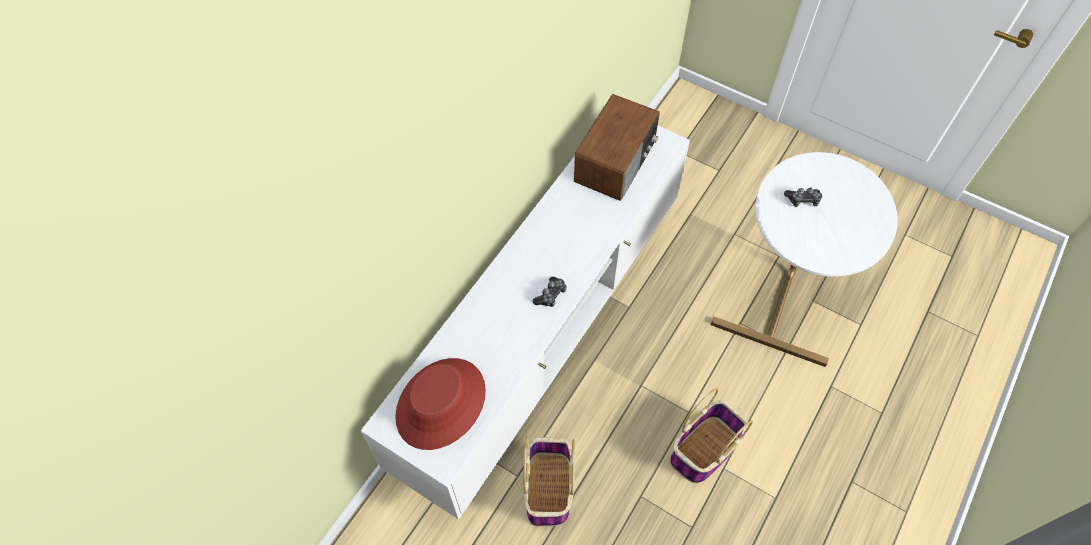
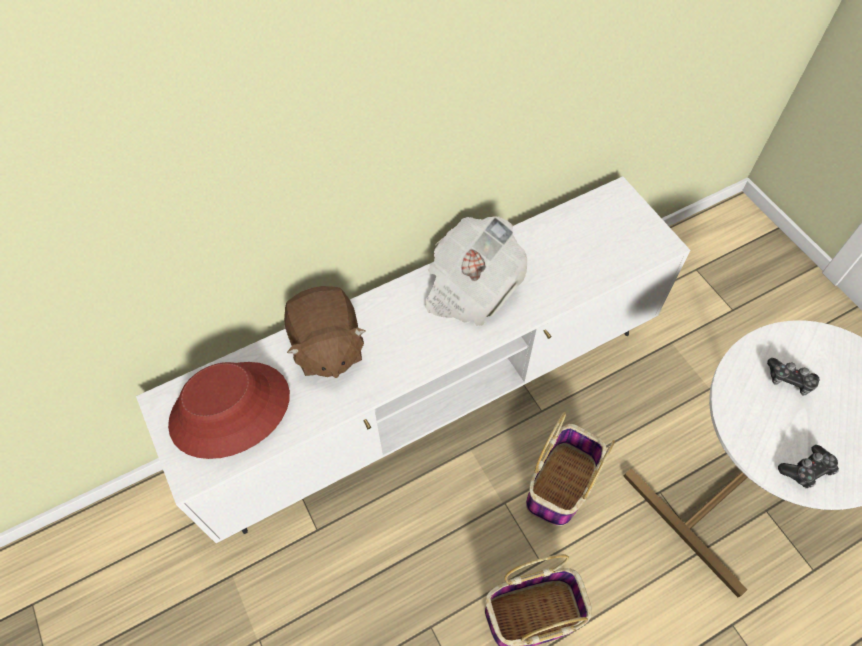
camera: 30 degrees right, 0 degrees up
(482, 325) = (327, 347): none -> brown plush toy
(549, 490) = (339, 563): basket -> basket (560, 486)
(551, 295) = (420, 350): game controller -> game controller (806, 470)
(557, 234) = (470, 287): none -> newspaper
(616, 162) = (586, 238): radio -> none

